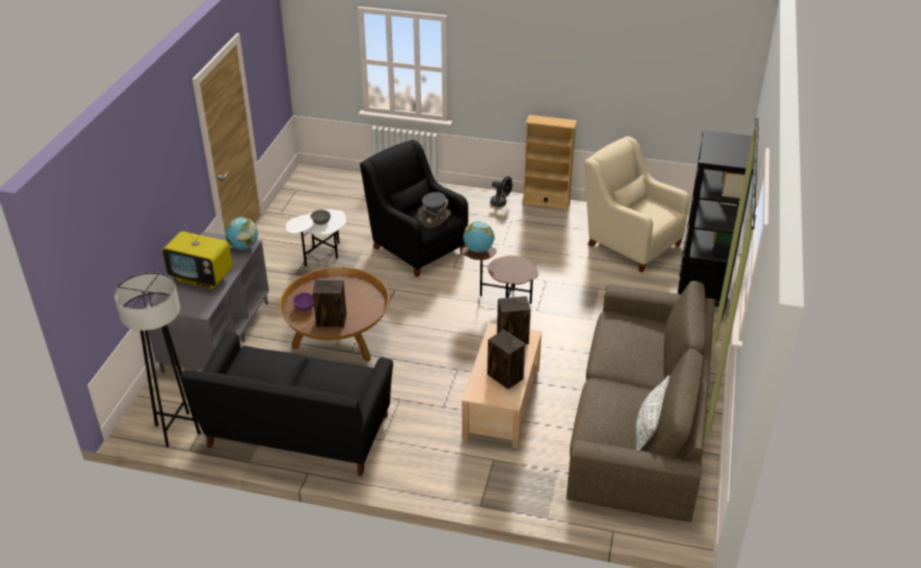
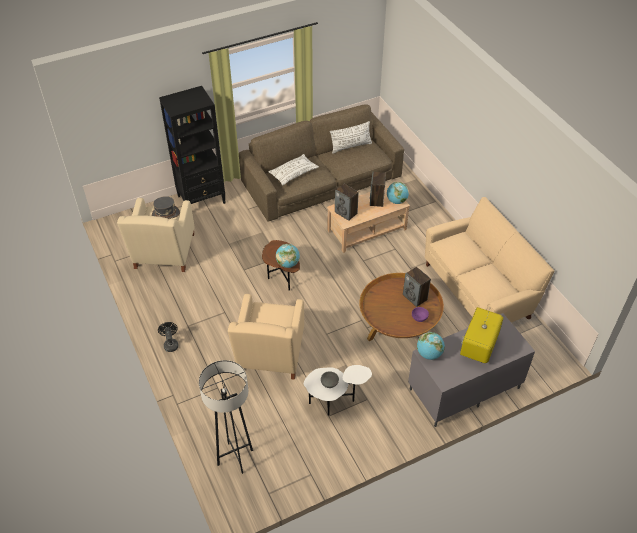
camera: 130 degrees left, 10 degrees up
(178, 429) = (538, 340): grey floor lamp -> grey floor lamp (235, 457)
(202, 278) = (478, 347): television -> television turned 135 degrees counterclockwise
(297, 433) = (478, 290): black sofa -> beige sofa
(416, 247) = (270, 355): black armchair -> beige armchair
(434, 217) = (269, 313): grey hat -> grey hat (165, 214)
(483, 393) = (396, 201): none -> globe
(546, 202) = (147, 319): beige bookcase -> none
(637, 340) = (293, 173): none -> white pillow

